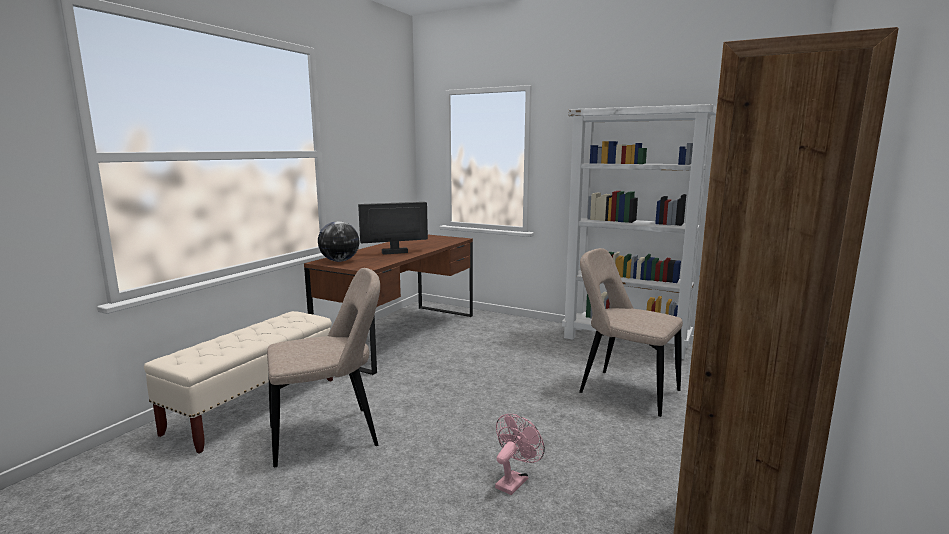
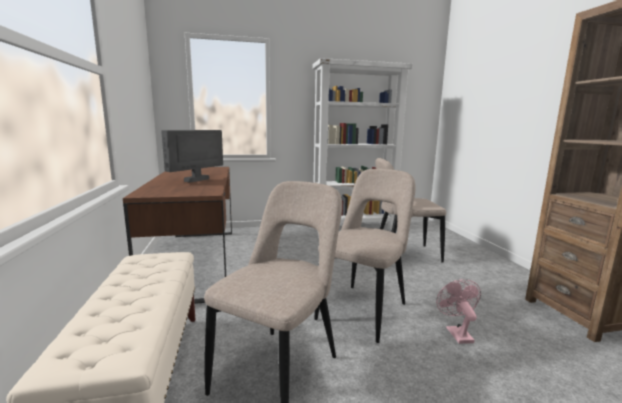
camera: 40 degrees left, 0 degrees up
(340, 261) = (162, 191): globe -> none
(466, 424) = (364, 309): none -> beige chair

